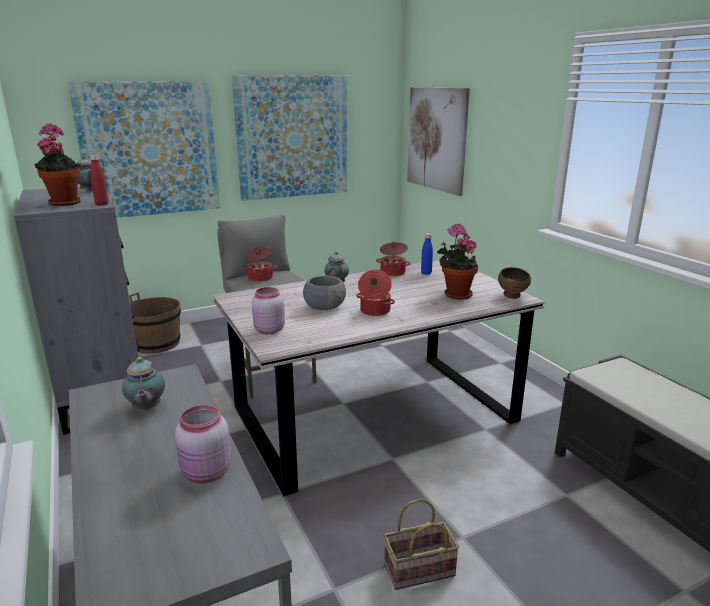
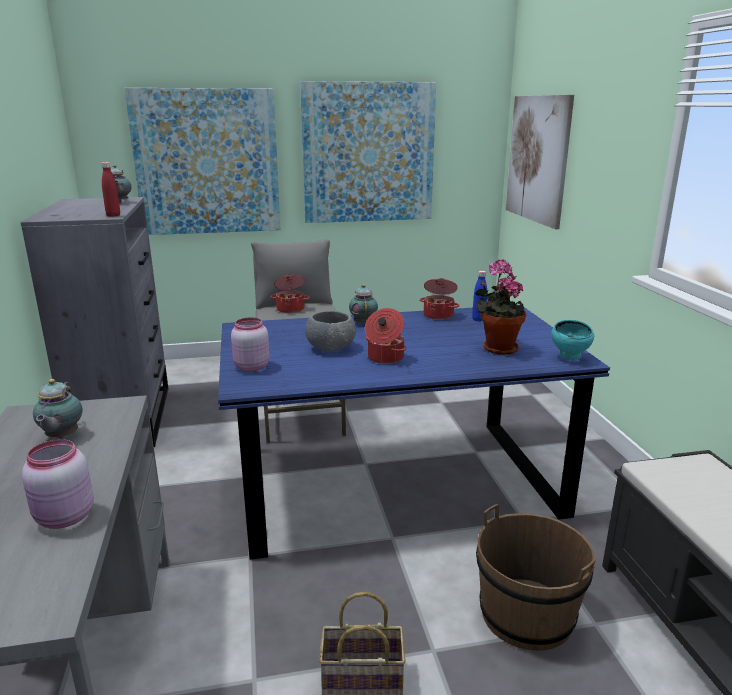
camera: 15 degrees right, 0 degrees up
(64, 202) = (81, 212): potted plant -> none
(157, 344) = (200, 372): brown bucket -> brown bucket (526, 614)
(375, 414) = (395, 482): grey dining table -> blue dining table
(512, 297) = (570, 358): brown bowl -> turquoise bowl

